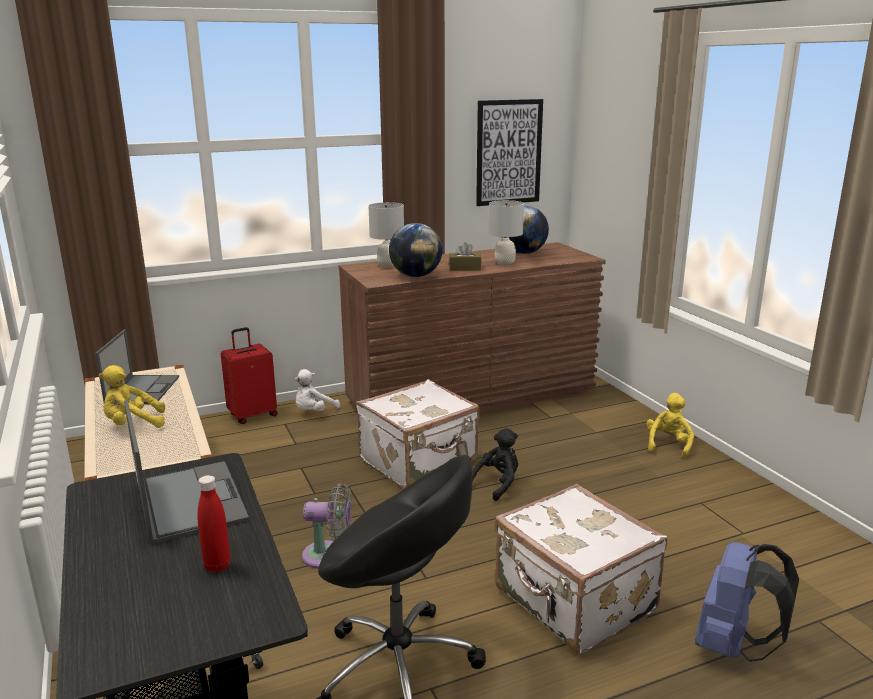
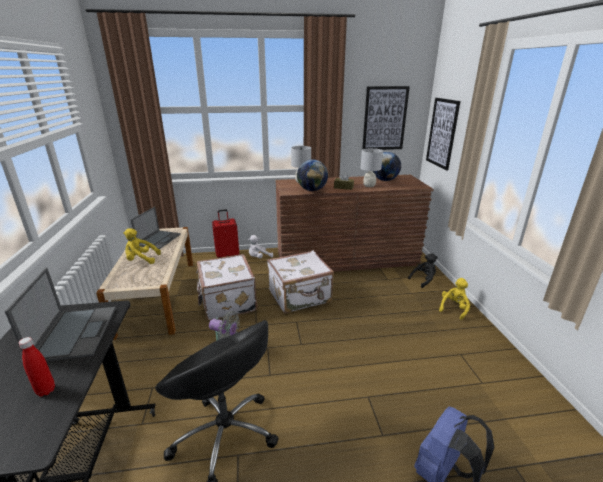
camera: 15 degrees right, 5 degrees up
(497, 484) = (337, 319): black plush toy -> black plush toy (423, 280)
(573, 602) = (349, 412): white suitcase -> white suitcase (227, 302)
(604, 171) = (442, 133): none -> picture

